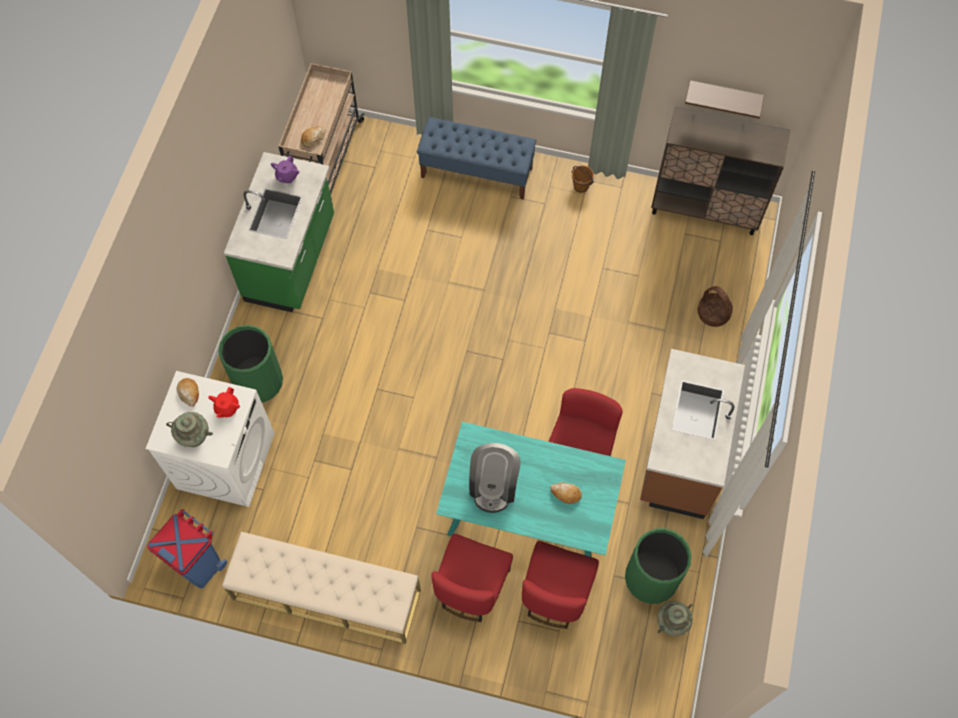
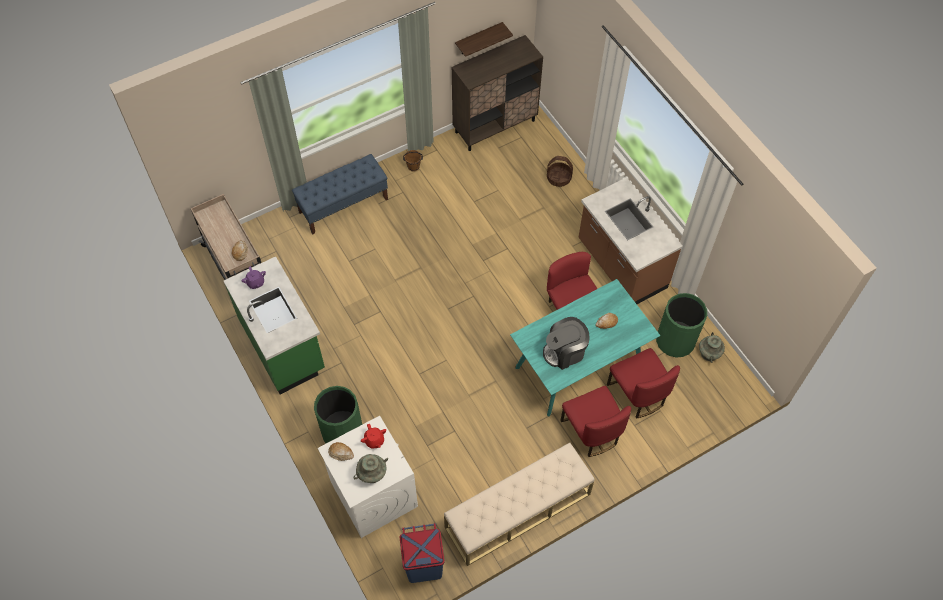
camera: 45 degrees left, 5 degrees down
(494, 485) = (565, 352): coffee machine -> coffee machine turned 105 degrees clockwise

